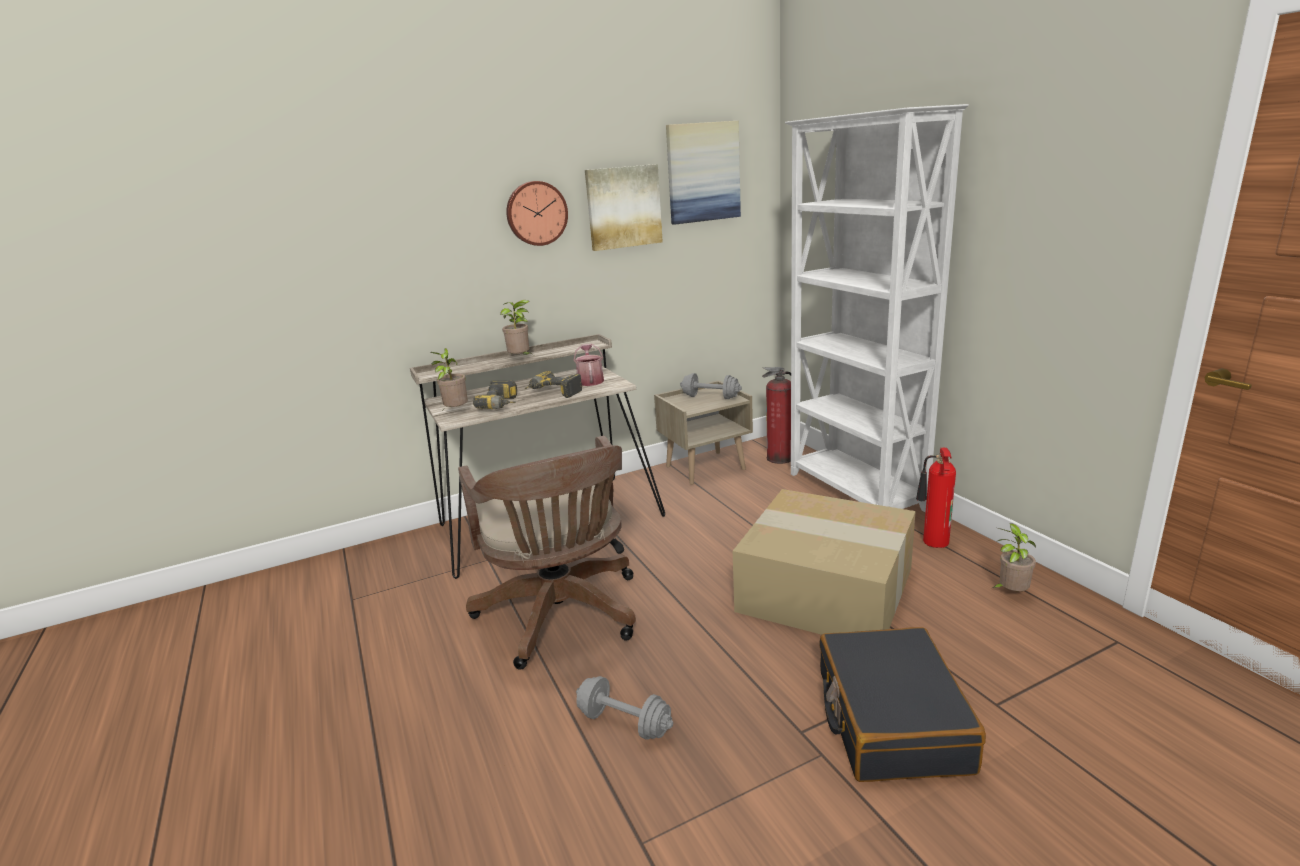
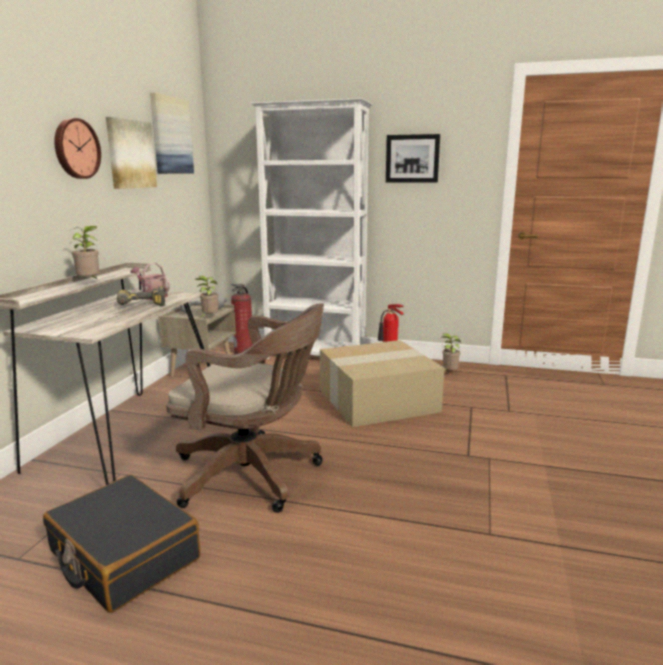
camera: 50 degrees left, 5 degrees down
(455, 412) = (77, 330): potted plant -> potted plant (209, 318)
(503, 405) = (114, 318): power drill -> none
(624, 722) = (390, 498): grey dumbbell -> none
(890, 720) = (488, 433): black suitcase -> black suitcase (123, 555)
(1025, 201) = (412, 158): none -> picture

